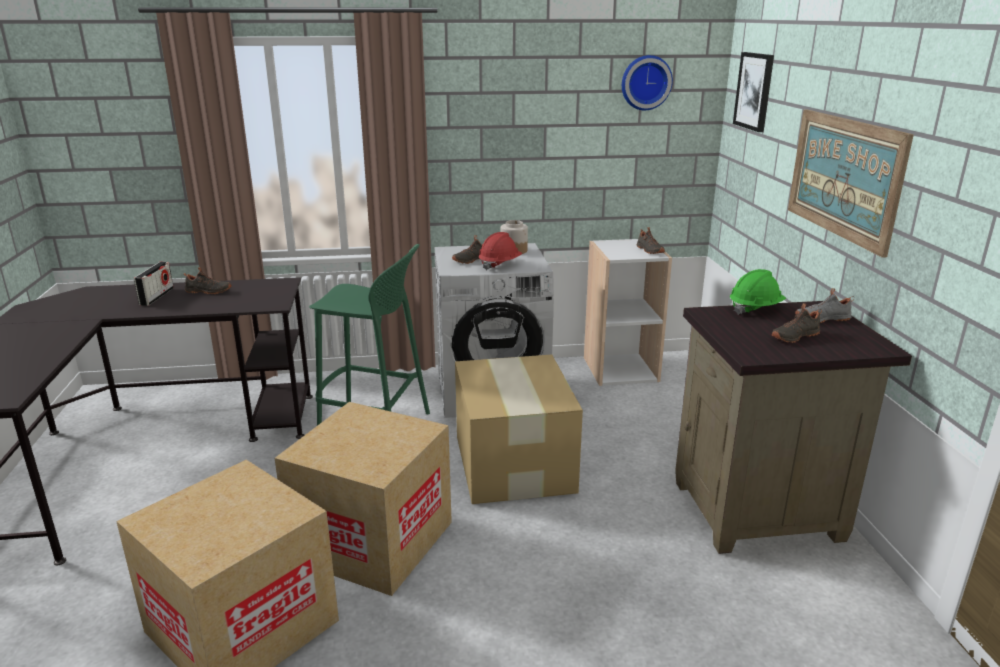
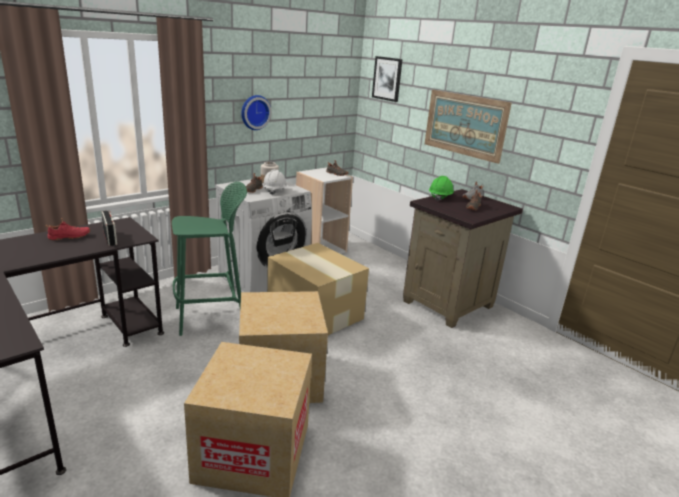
camera: 35 degrees left, 0 degrees up
(157, 296) = (27, 247): radio -> radio (110, 238)
(208, 292) = (69, 237): black shoe -> red shoe
(499, 264) = (274, 190): red hard hat -> white hard hat
(645, 82) = (323, 72): wall clock -> wall clock (254, 112)

